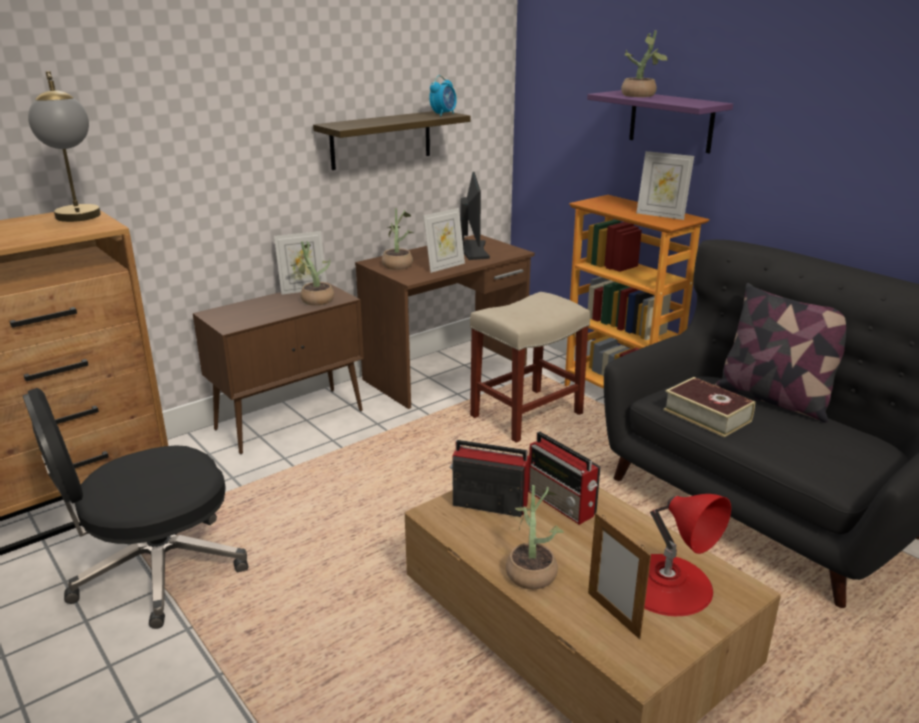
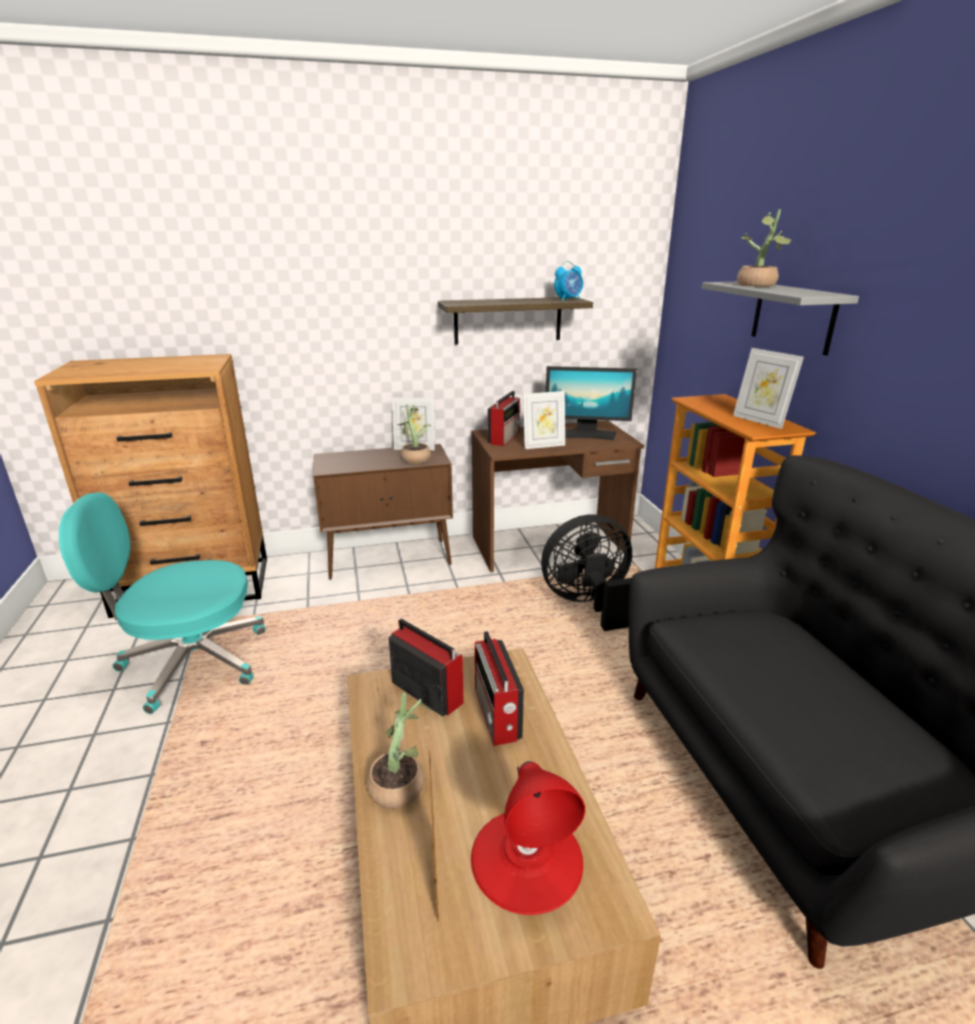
camera: 25 degrees right, 0 degrees up
(80, 220) = (200, 362): table lamp -> none
(156, 571) = (191, 663): black office chair -> turquoise office chair
(398, 264) = (504, 437): potted plant -> radio
(474, 250) = (586, 435): monitor -> monitor turned 75 degrees clockwise
(525, 416) = (591, 605): beige stool -> black fan
(671, 121) = (792, 316): purple shelf -> grey shelf
(707, 415) = (724, 659): book -> none
(773, 399) = (830, 661): pillow -> none

